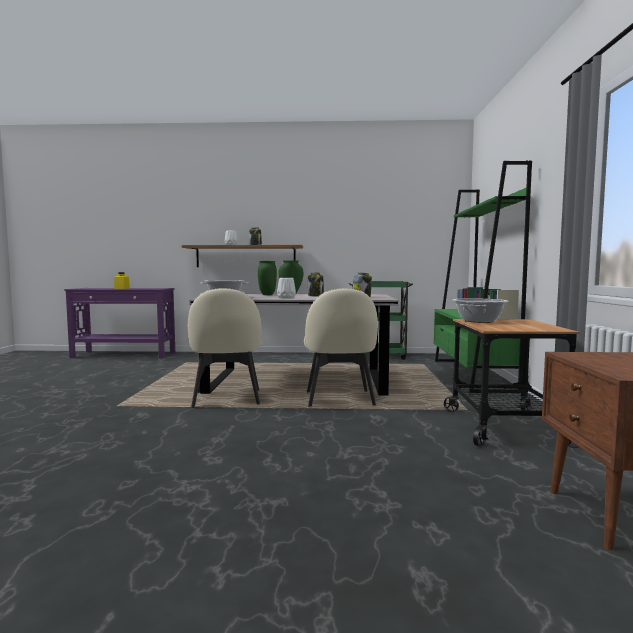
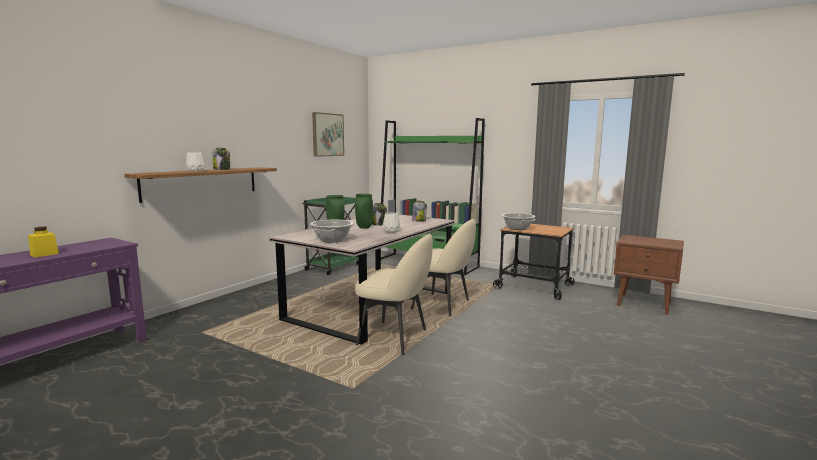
camera: 60 degrees left, 5 degrees up
(395, 214) = (327, 135): none -> picture

